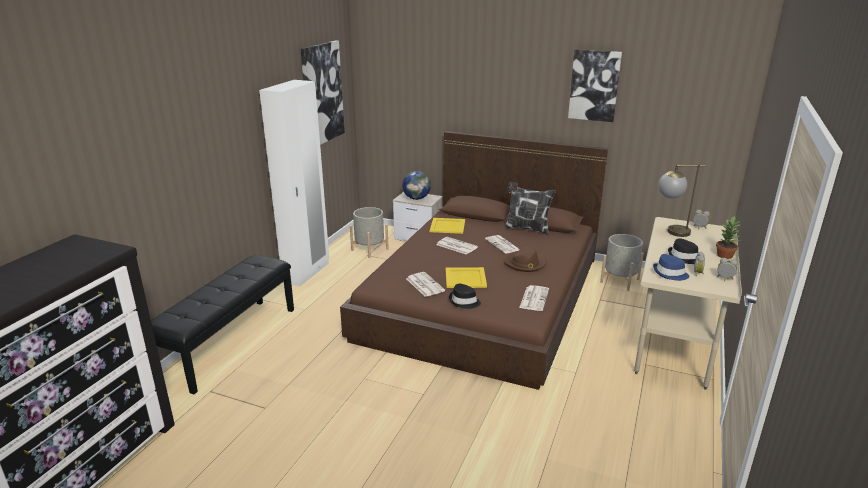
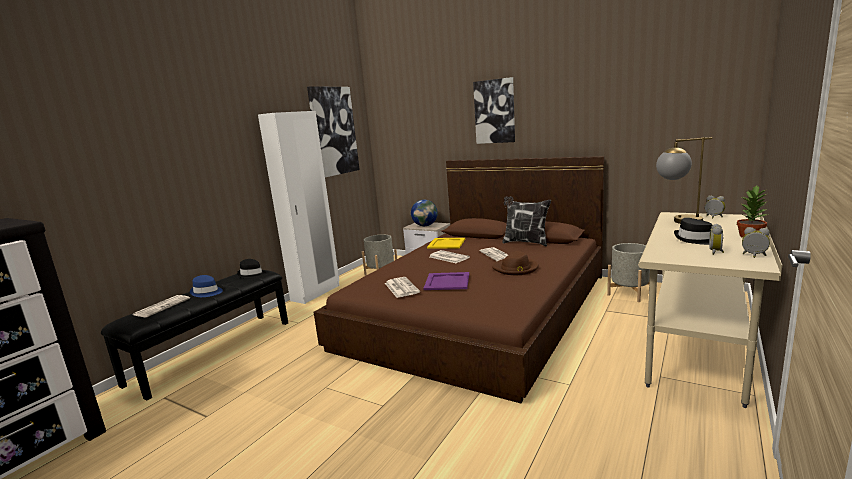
camera: 10 degrees right, 10 degrees down
(464, 302) = (437, 302): black hat -> black hat (252, 274)
(465, 278) = (446, 281): yellow tray -> purple tray
(534, 298) = (517, 297): newspaper -> newspaper (162, 306)
(594, 85) = (584, 94): picture -> picture (494, 111)
(670, 274) = (677, 253): blue hat -> blue hat (207, 292)

